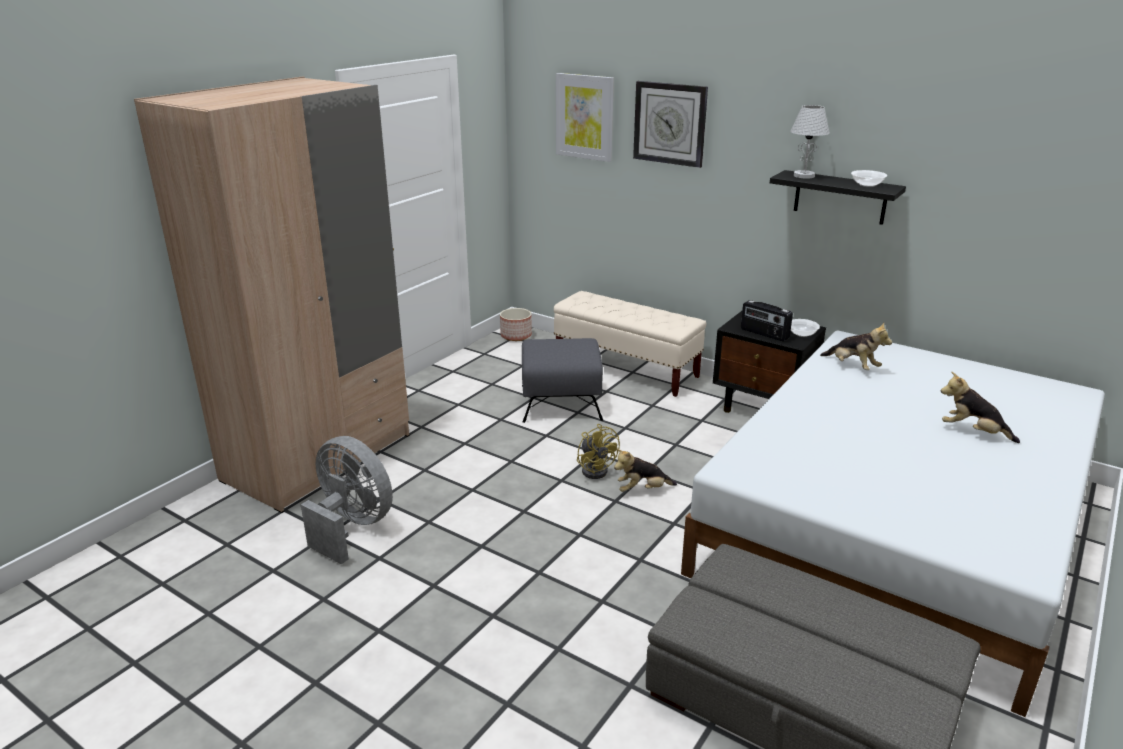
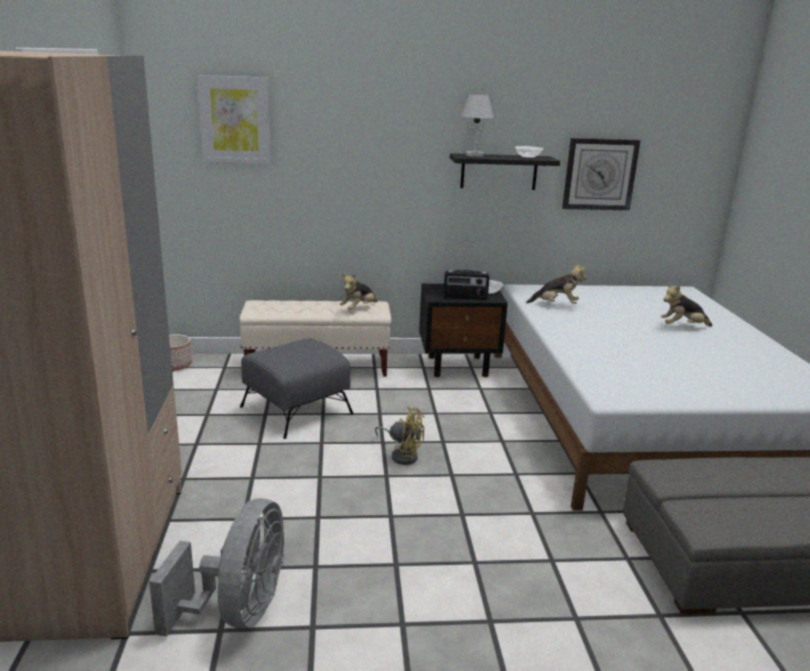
camera: 40 degrees left, 5 degrees down
(351, 527) = (238, 611): grey fan -> grey fan turned 105 degrees clockwise
(642, 490) = (459, 457): plush toy -> plush toy (358, 309)
(670, 123) = (334, 120): wall clock -> wall clock (600, 174)

